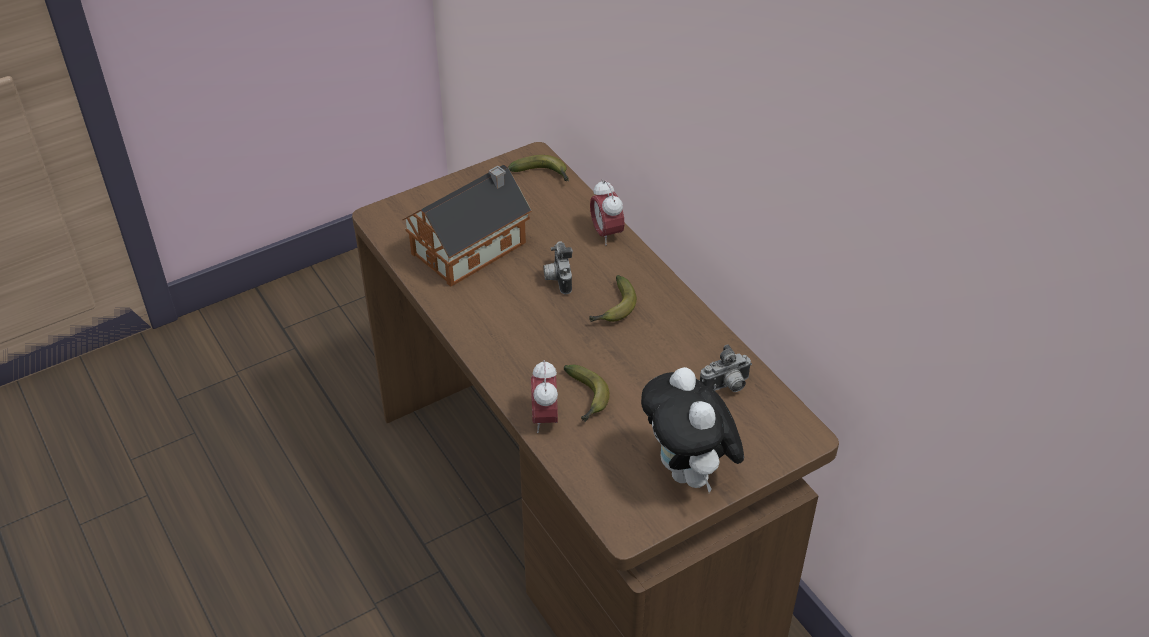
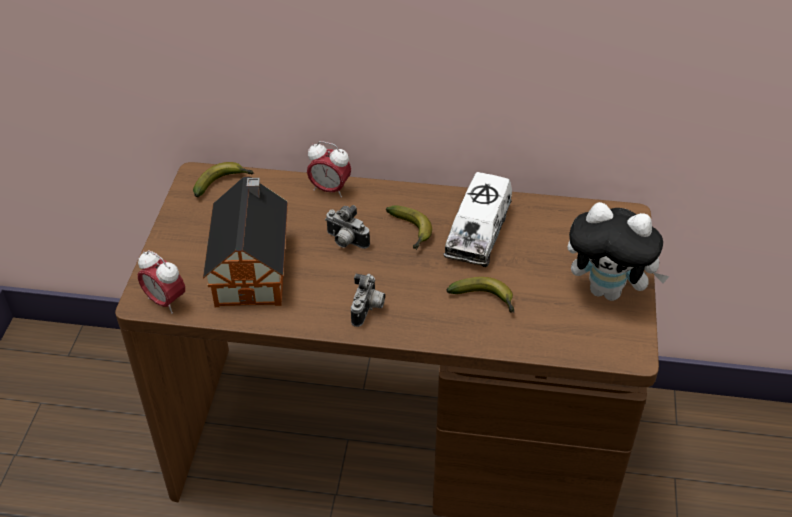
camera: 50 degrees left, 0 degrees up
(545, 418) = (482, 334): alarm clock -> alarm clock (165, 301)
(661, 349) = (478, 233): none -> toy truck
(726, 387) = (547, 224): camera -> camera (368, 310)

